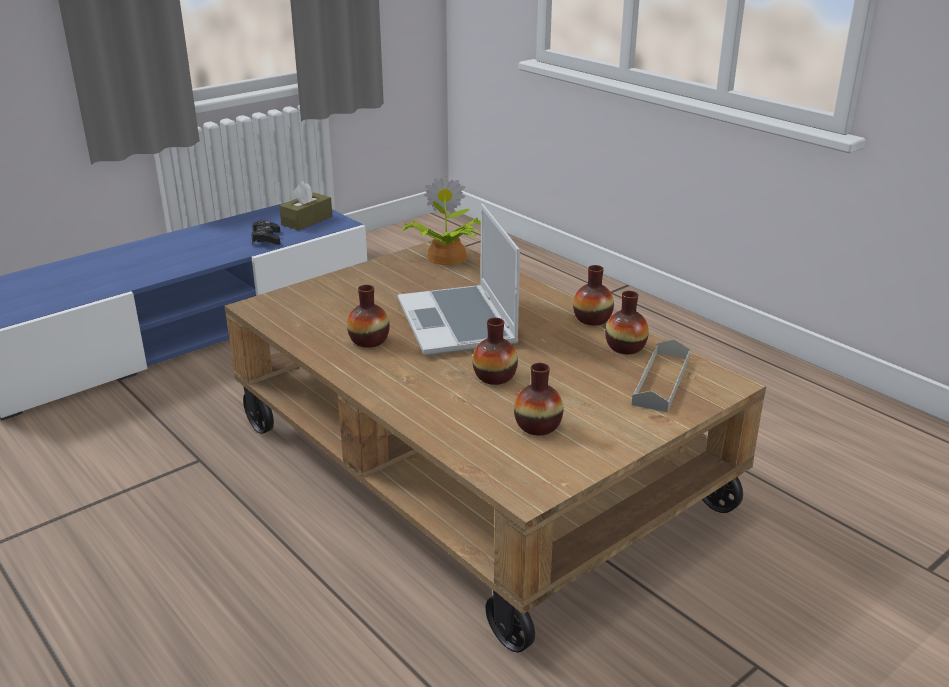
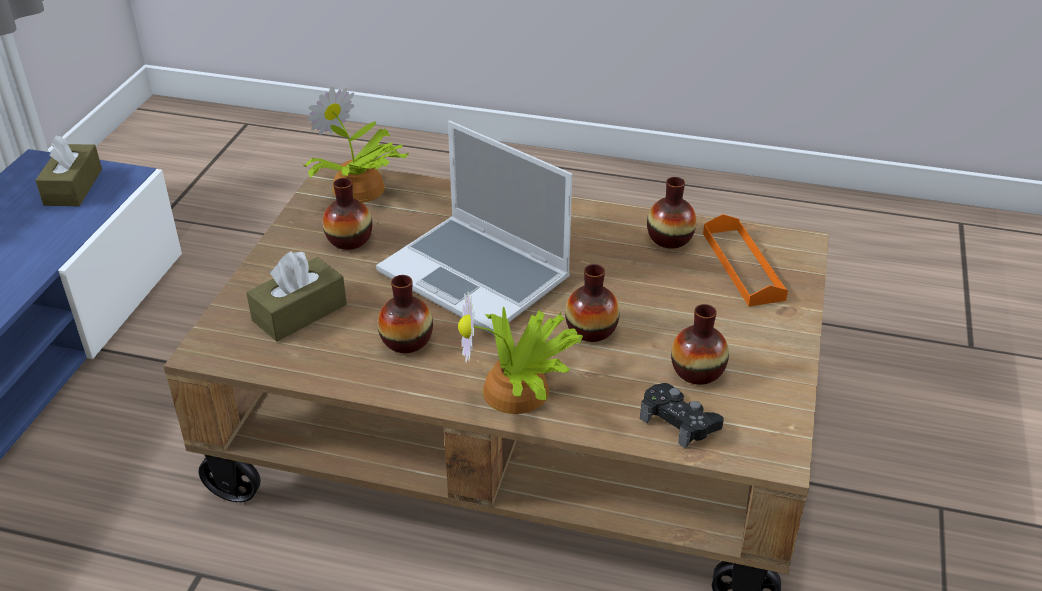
camera: 35 degrees left, 10 degrees up
(266, 239) = (48, 235): black game controller -> black game controller (679, 421)
(327, 306) = (299, 312): none -> brown tissue box
(401, 391) = (520, 392): none -> potted plant
(592, 319) = (602, 215): vase -> vase (349, 240)
(661, 381) = (742, 266): grey tray -> orange tray

